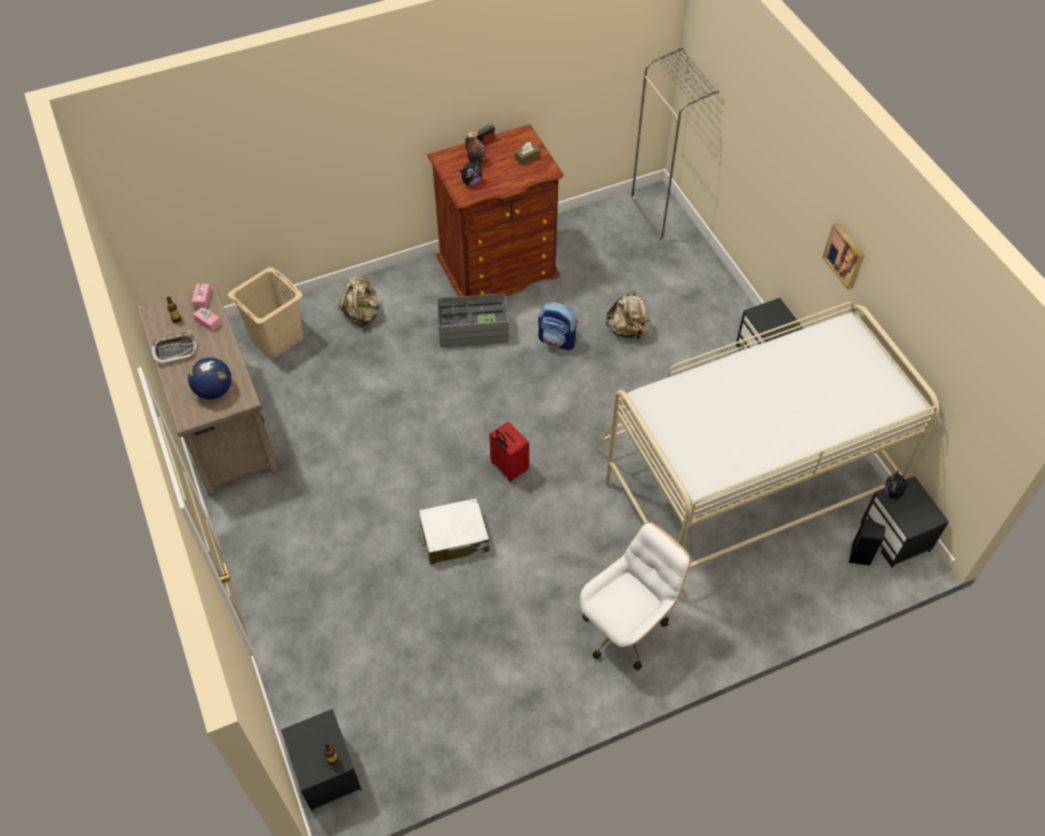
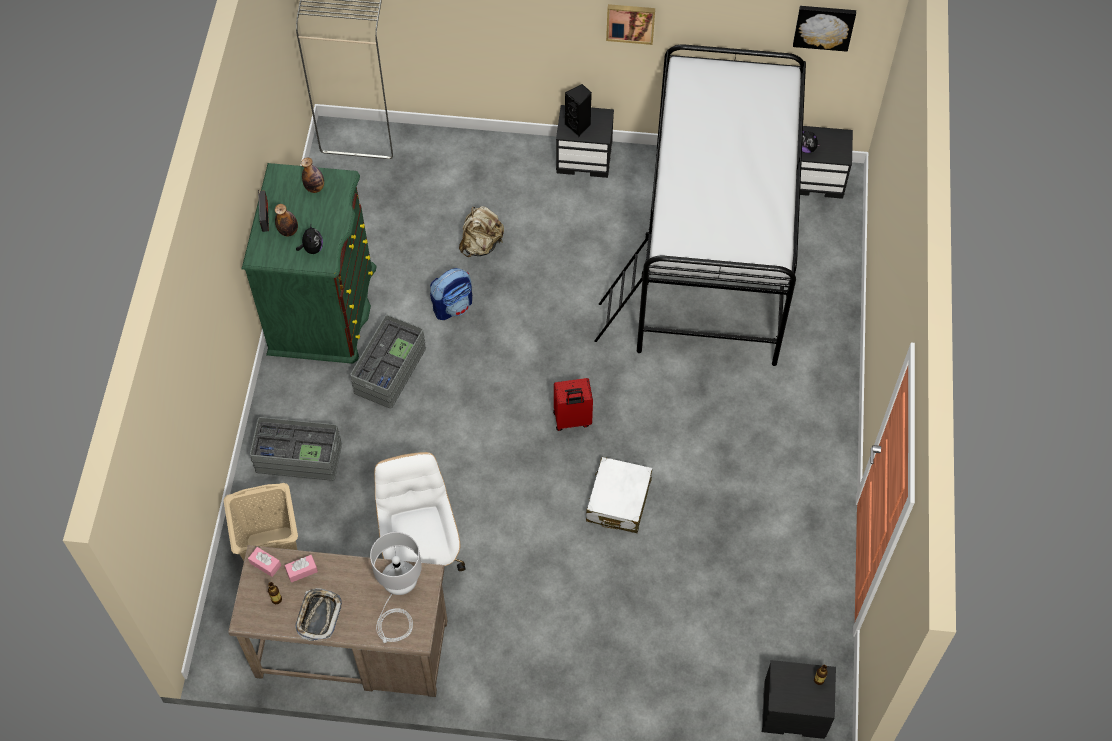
camera: 60 degrees left, 5 degrees up
(214, 390) = (398, 599): globe -> white table lamp
(362, 314) = (298, 457): beige backpack -> grey storage box
(498, 265) = (322, 307): brown dresser -> green dresser
(527, 158) = (315, 188): brown tissue box -> bottle
(627, 628) = (789, 413): white office chair -> white office chair (421, 555)
(744, 491) = (711, 255): beige bed -> black bed
(860, 556) = (820, 213): black speaker -> black speaker (578, 126)
(969, 387) = (824, 26): none -> picture

